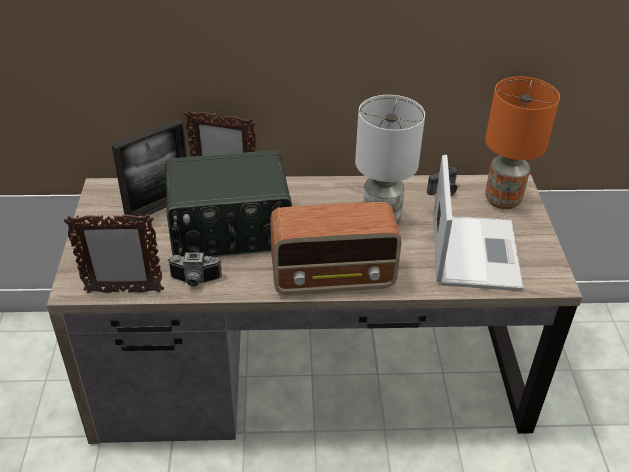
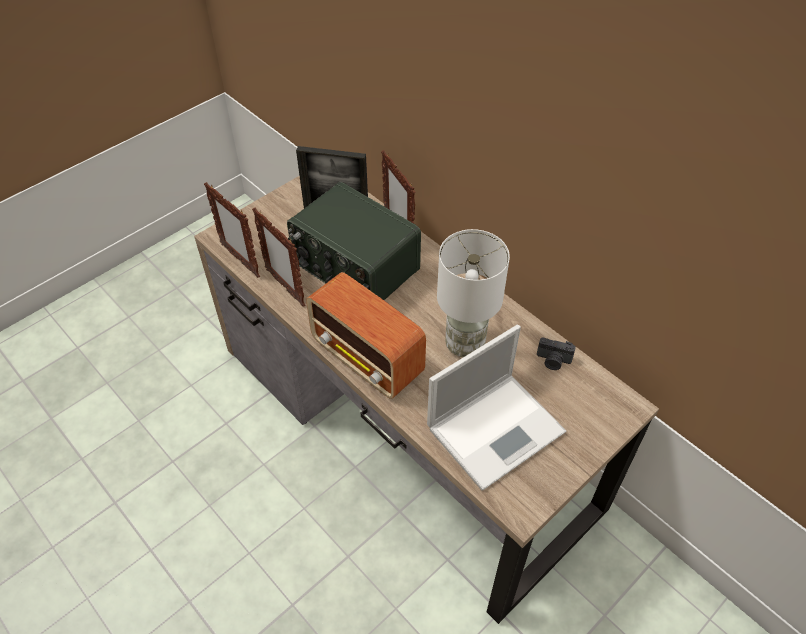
camera: 50 degrees right, 10 degrees up
(195, 281) = (285, 287): camera -> picture frame
(501, 200) = (591, 408): orange table lamp -> none

